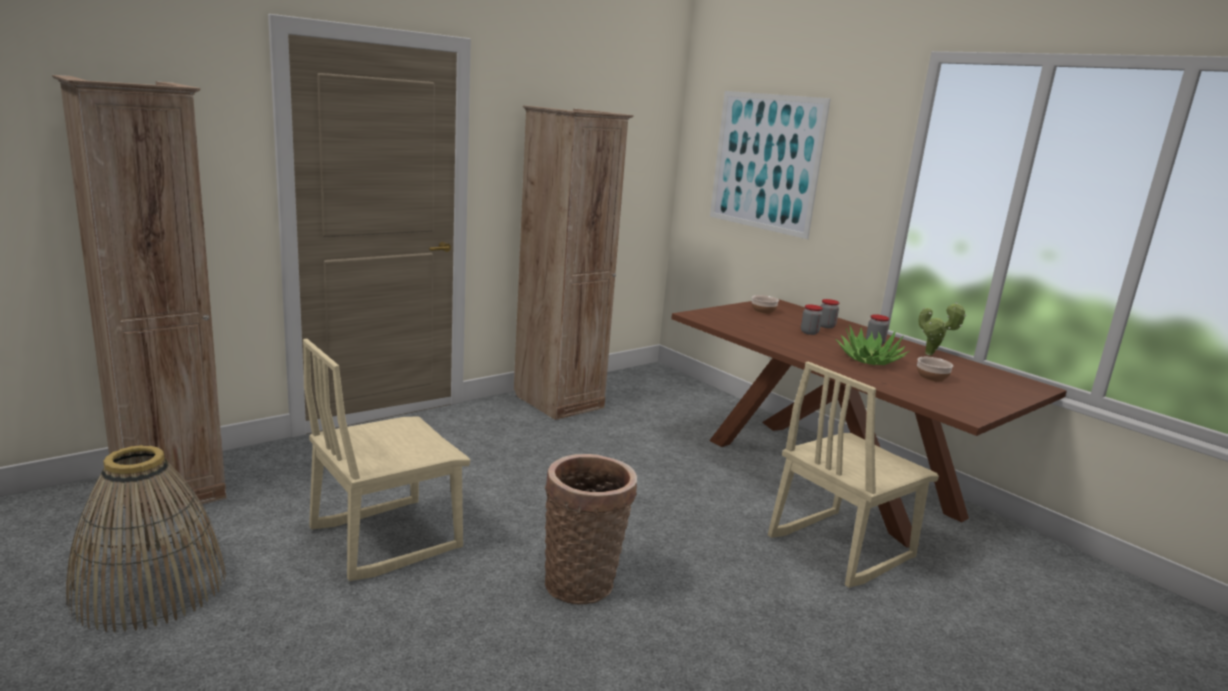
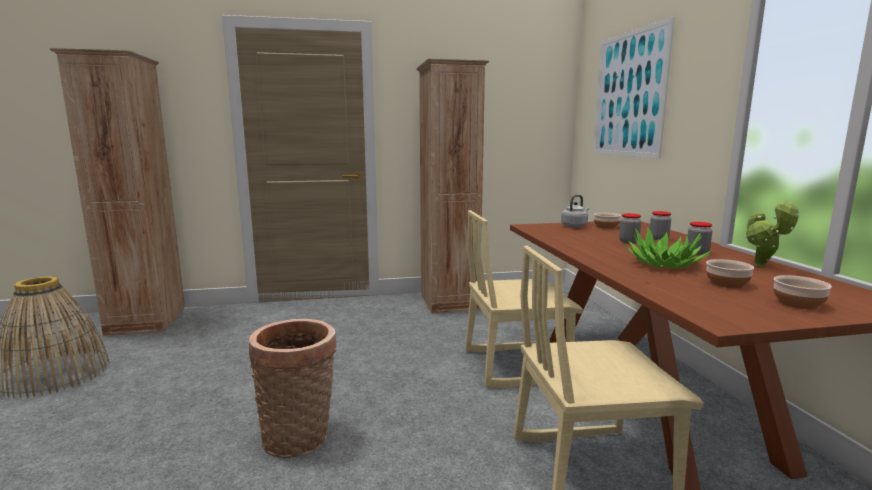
camera: 30 degrees right, 5 degrees down
(385, 538) = (212, 372): beige chair -> beige chair (515, 365)
(735, 312) = (575, 226): none -> grey kettle
(988, 392) = (797, 303): none -> bowl

